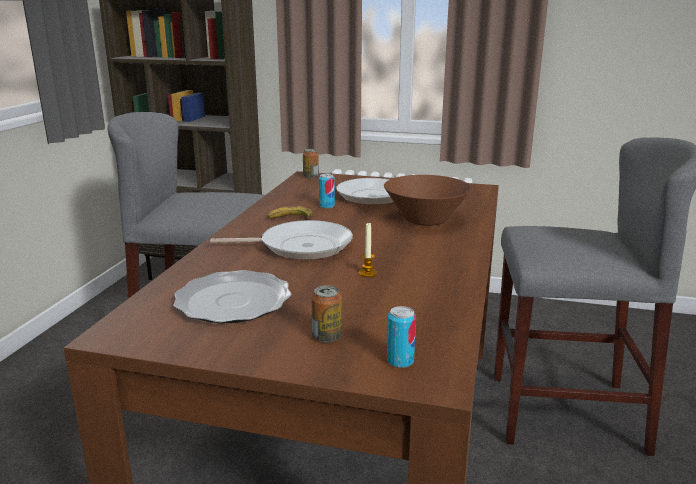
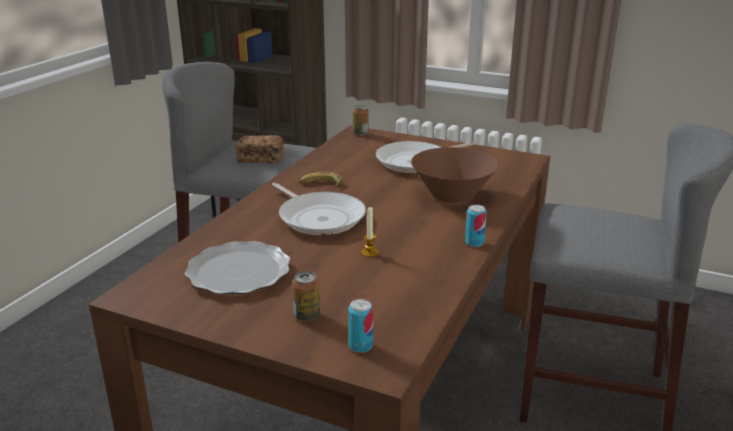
camera: 10 degrees right, 5 degrees up
(213, 205) = (260, 159): none -> bread
(300, 246) = (319, 217): frying pan -> frying pan turned 45 degrees clockwise
(326, 206) = (362, 171): can -> can (474, 243)

